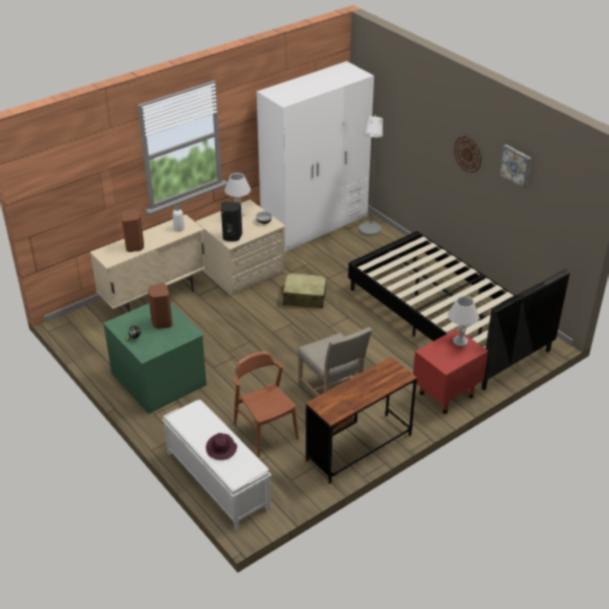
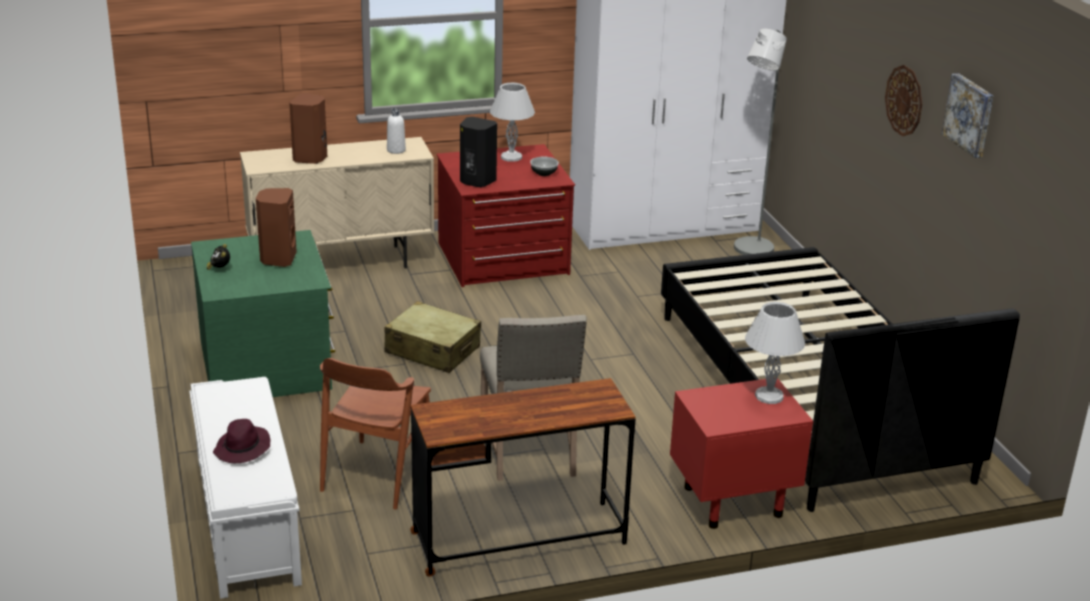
camera: 20 degrees right, 10 degrees down
(243, 271) = (503, 259): beige dresser -> red dresser
(265, 431) = (377, 474): brown chair -> brown chair turned 150 degrees counterclockwise
(304, 297) = (578, 312): beige suitcase -> beige suitcase (432, 350)

